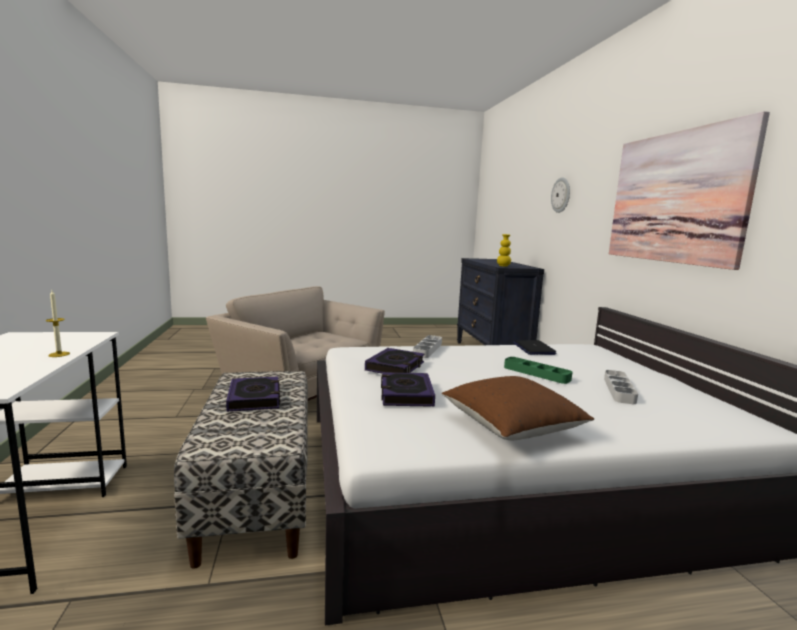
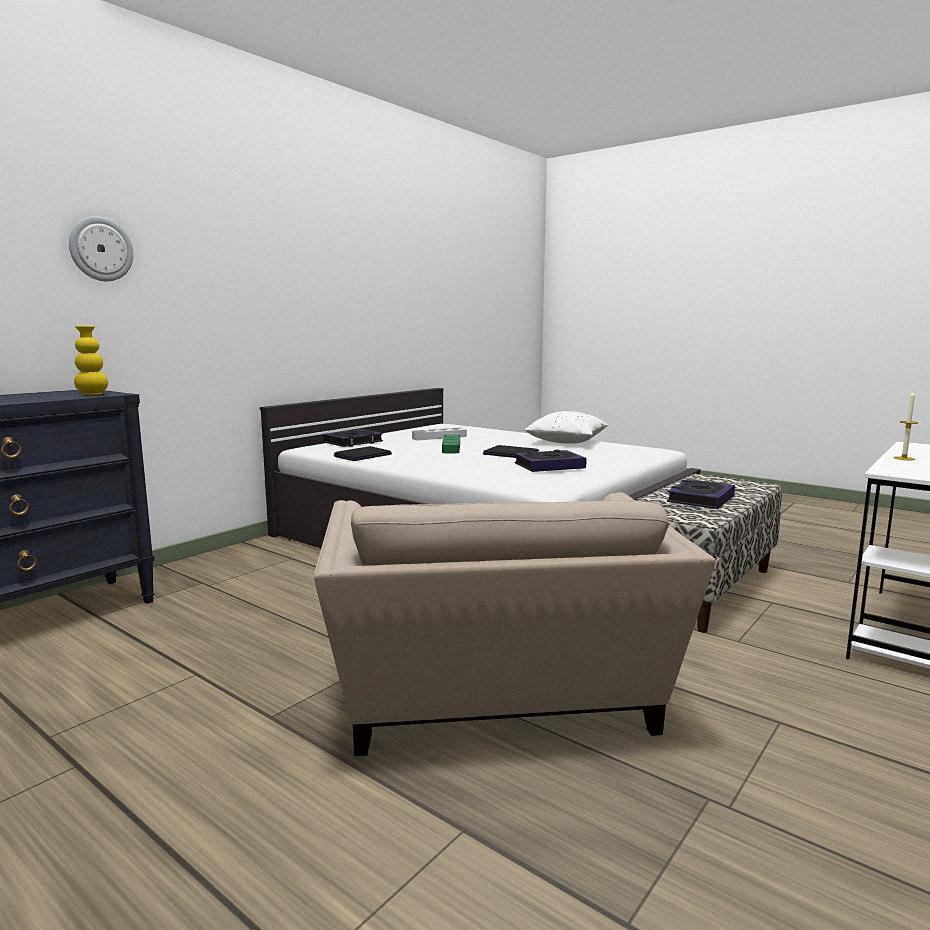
camera: 130 degrees left, 0 degrees up
(406, 394) = (588, 457): book -> book (353, 442)
(427, 349) = (468, 470): grey tray -> none
(470, 378) = (510, 454): none -> laptop
(511, 427) = (566, 442): brown pillow -> white pillow
(675, 197) = (316, 279): picture -> none

